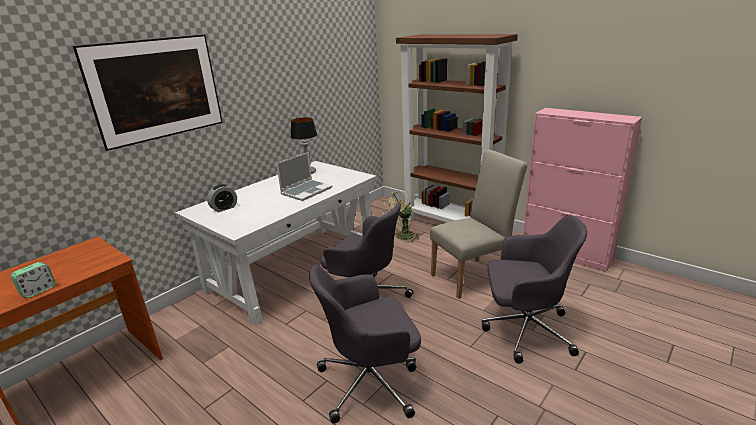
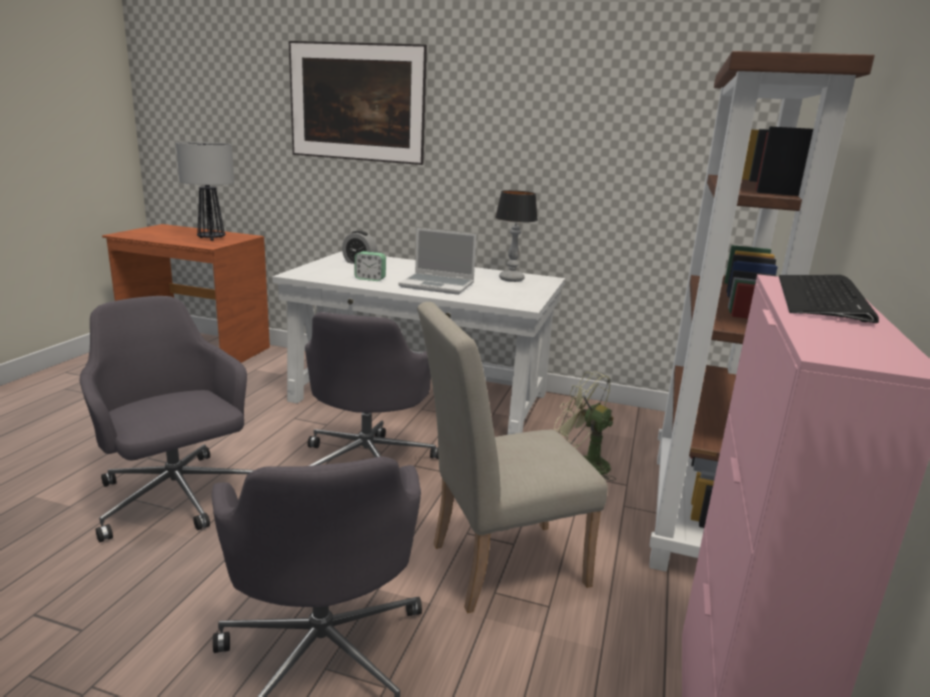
camera: 65 degrees right, 5 degrees down
(38, 290) = (156, 238): alarm clock -> alarm clock (370, 279)
(79, 260) = (211, 238): none -> table lamp
(474, 276) = (496, 565): beige chair -> beige chair turned 120 degrees clockwise
(568, 112) = (823, 298): none -> keyboard

